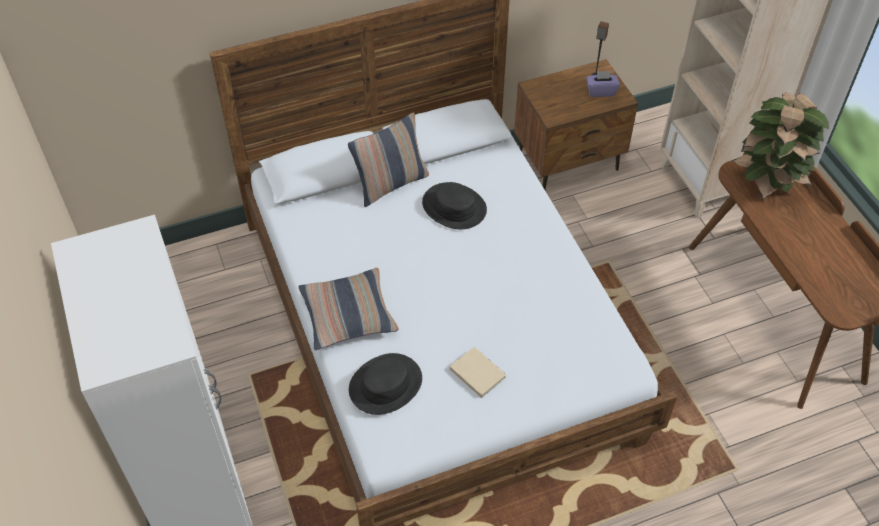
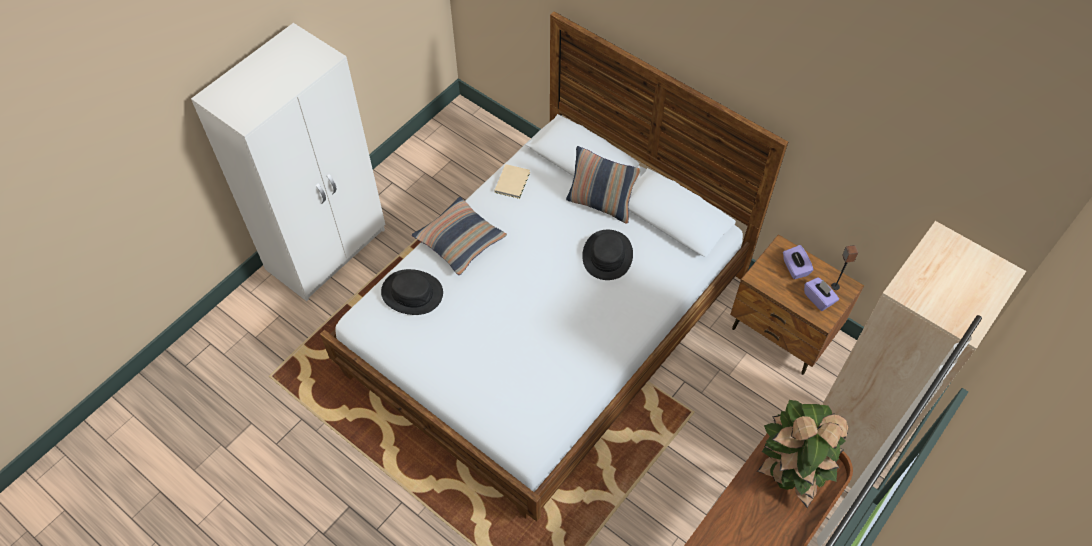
camera: 60 degrees right, 5 degrees up
(477, 372) = (458, 345): beige book -> beige book (513, 182)
(560, 90) = (794, 268): none -> purple tissue box

